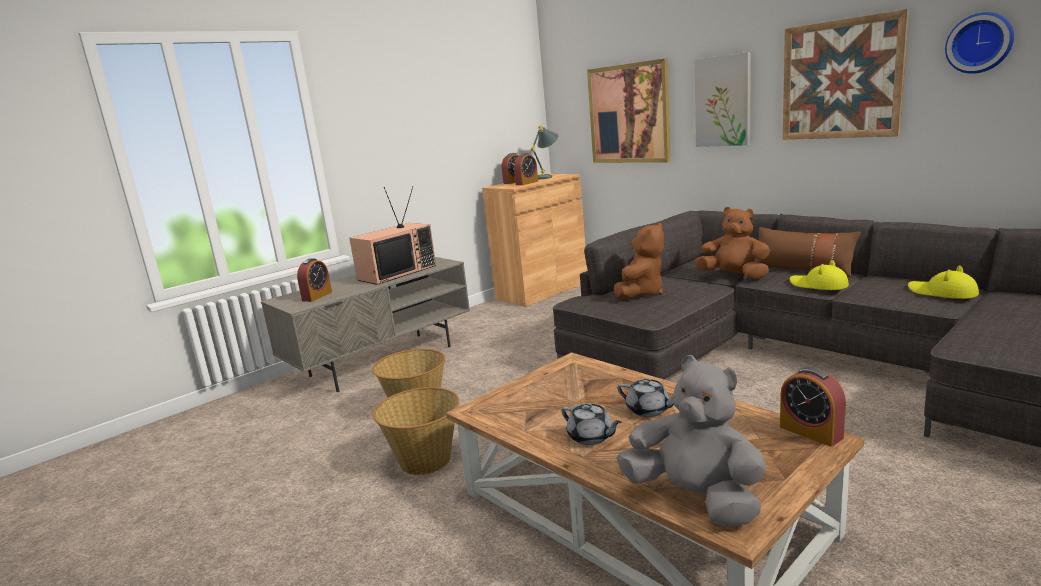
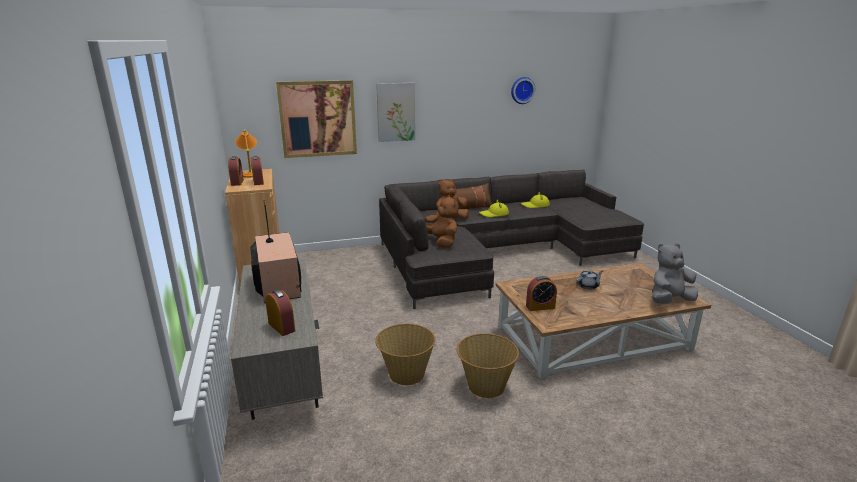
camera: 65 degrees left, 5 degrees up
(548, 177) = (250, 174): grey table lamp -> orange table lamp
(591, 437) = (605, 304): grey teapot -> none
(811, 432) = (631, 267): alarm clock -> alarm clock (540, 307)
(841, 80) = (464, 103): picture -> none

